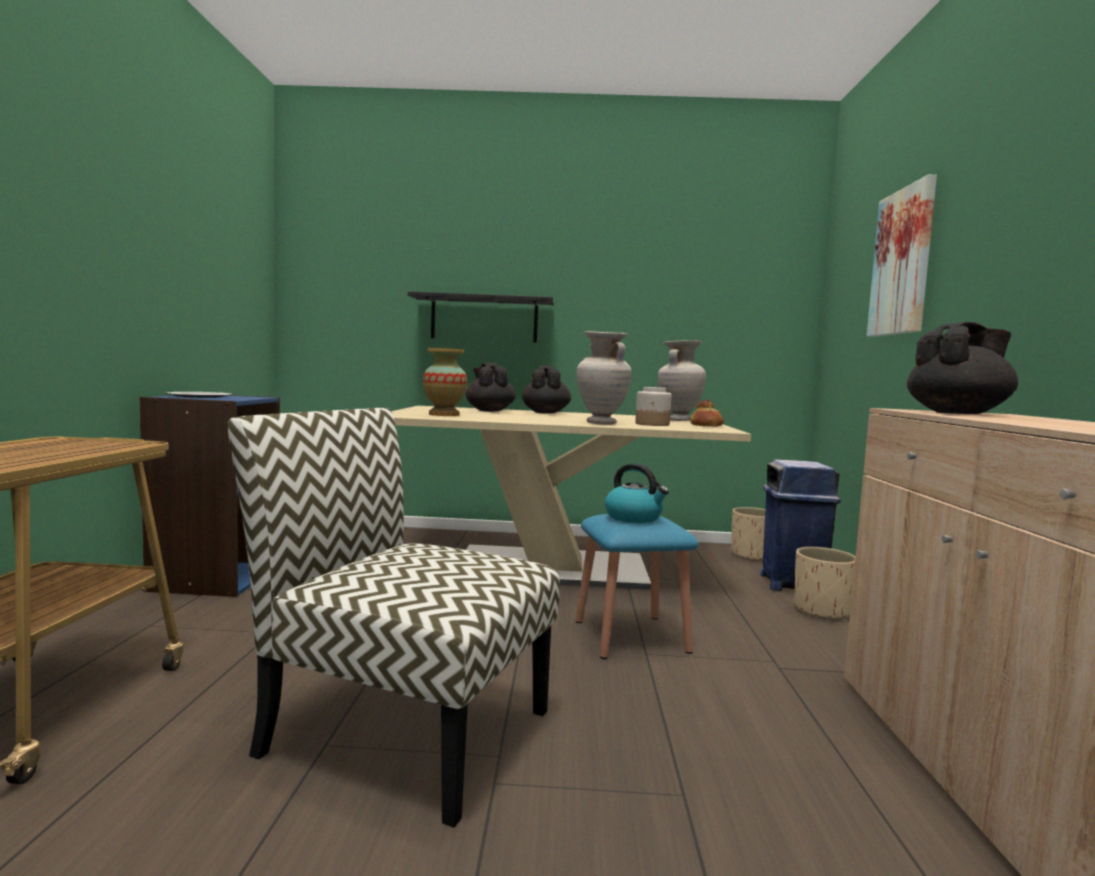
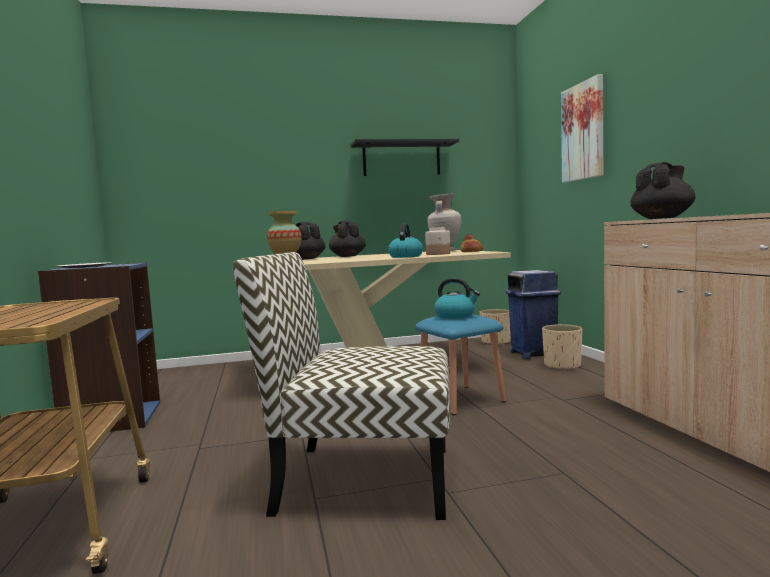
camera: 15 degrees left, 0 degrees up
(484, 319) = (283, 190): black shelf -> black shelf (401, 159)
(600, 423) = (405, 256): beige vase -> kettle

